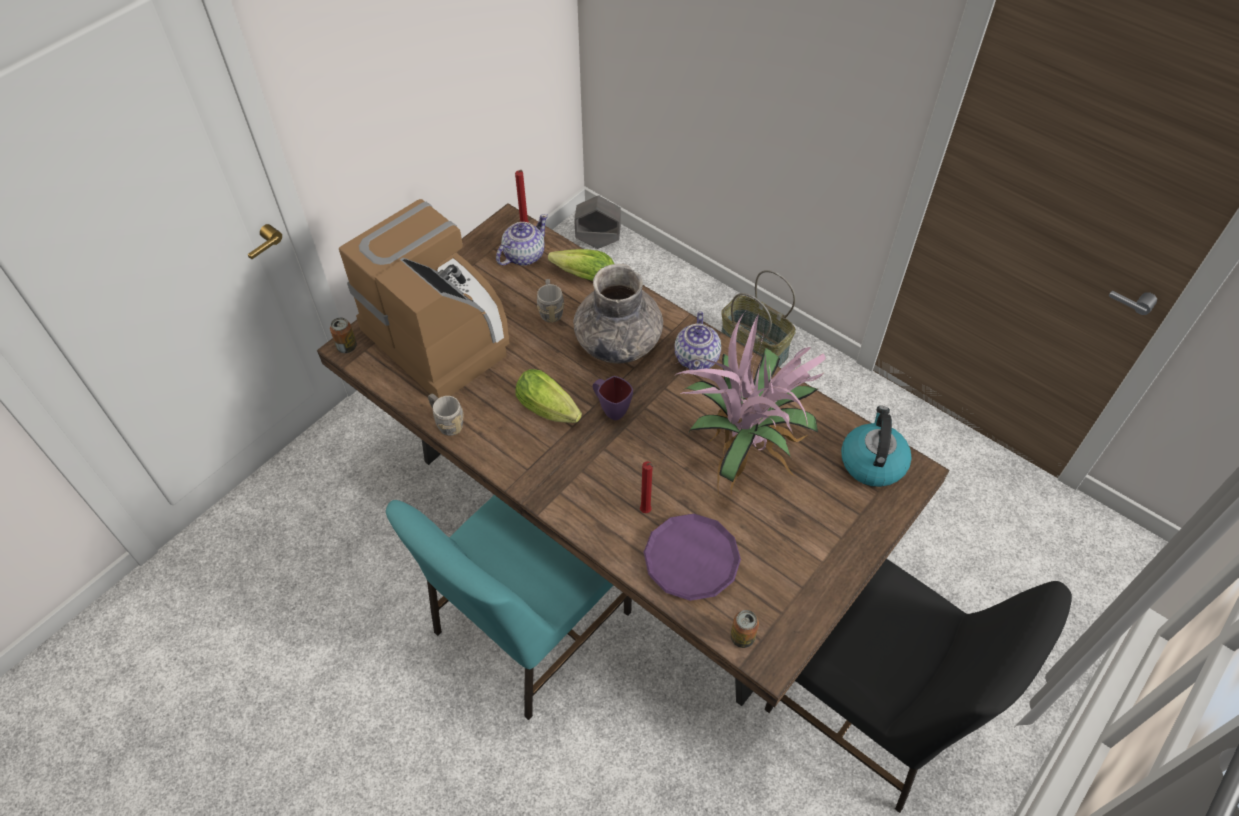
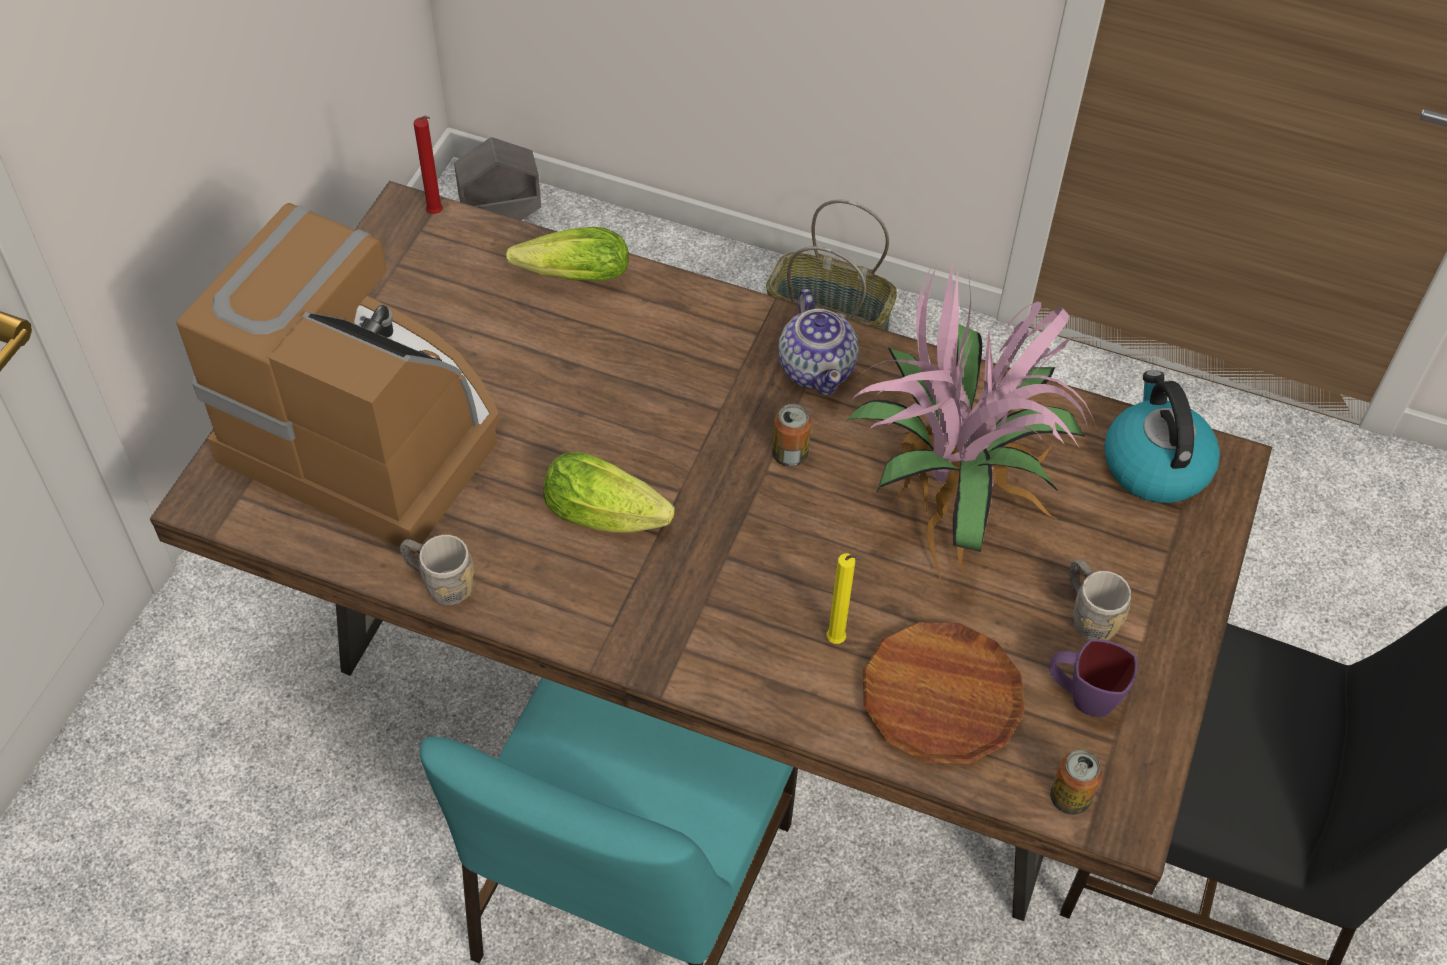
camera: 20 degrees left, 0 degrees up
(347, 347) = (204, 498): can -> can (790, 454)
(523, 255) = (454, 265): teapot -> none
(550, 310) = (540, 347): grey mug -> grey mug (1088, 615)
(610, 408) = (710, 487): purple mug -> purple mug (1081, 697)
(617, 342) = (676, 373): grey vase -> none
(646, 512) = (838, 641): red candle -> yellow candle
(691, 560) = (941, 698): purple plate -> brown plate

